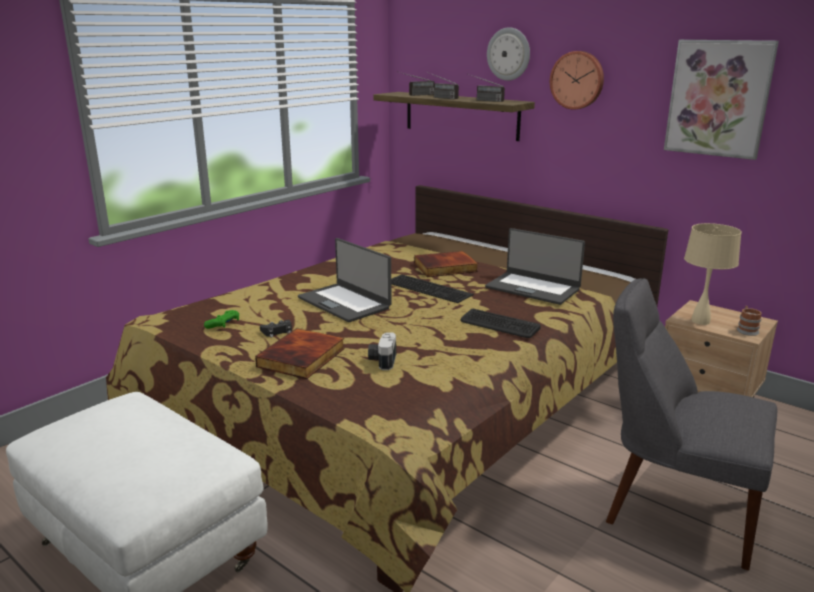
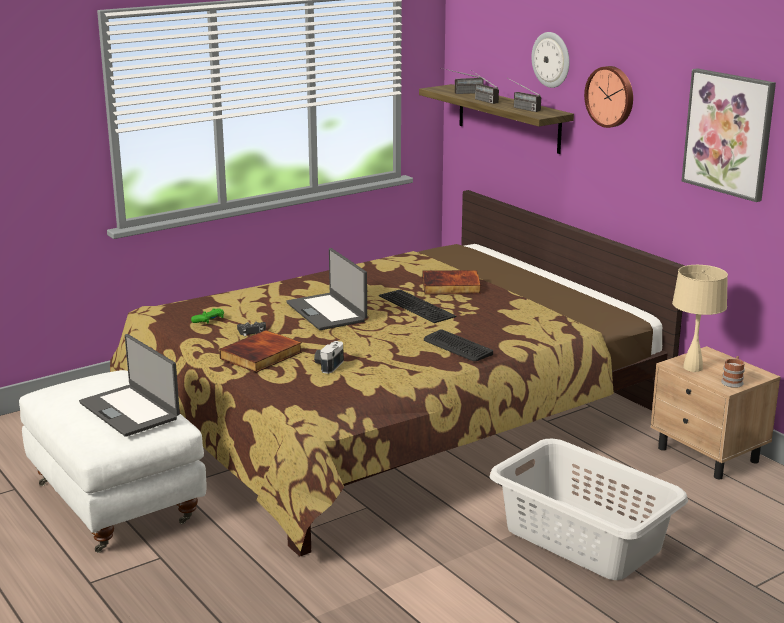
camera: 15 degrees right, 0 degrees up
(533, 288) = (522, 316): laptop -> laptop (130, 410)
(673, 510) = (583, 538): grey chair -> grey laundry basket

